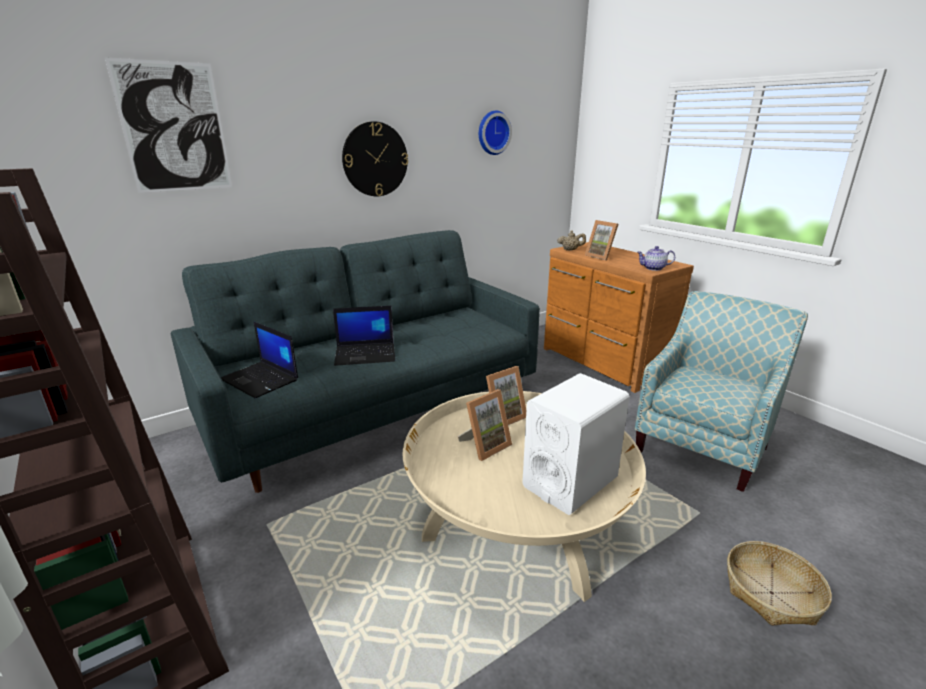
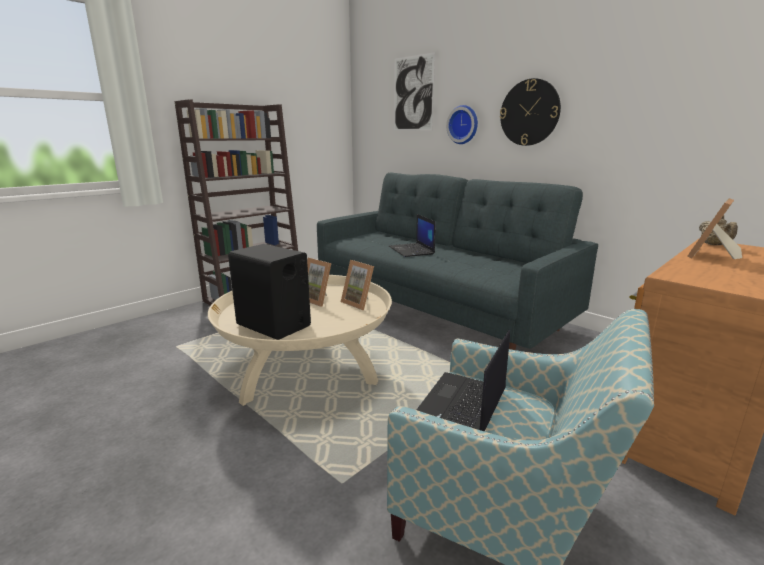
camera: 80 degrees right, 5 degrees down
(261, 380) = (363, 238): laptop -> laptop (461, 405)
(492, 133) = (691, 78): wall clock -> wall clock (463, 124)
(570, 482) = (274, 325): white speaker -> black speaker
(653, 268) = (698, 279): teapot -> none
(771, 592) = (223, 518): basket -> none

